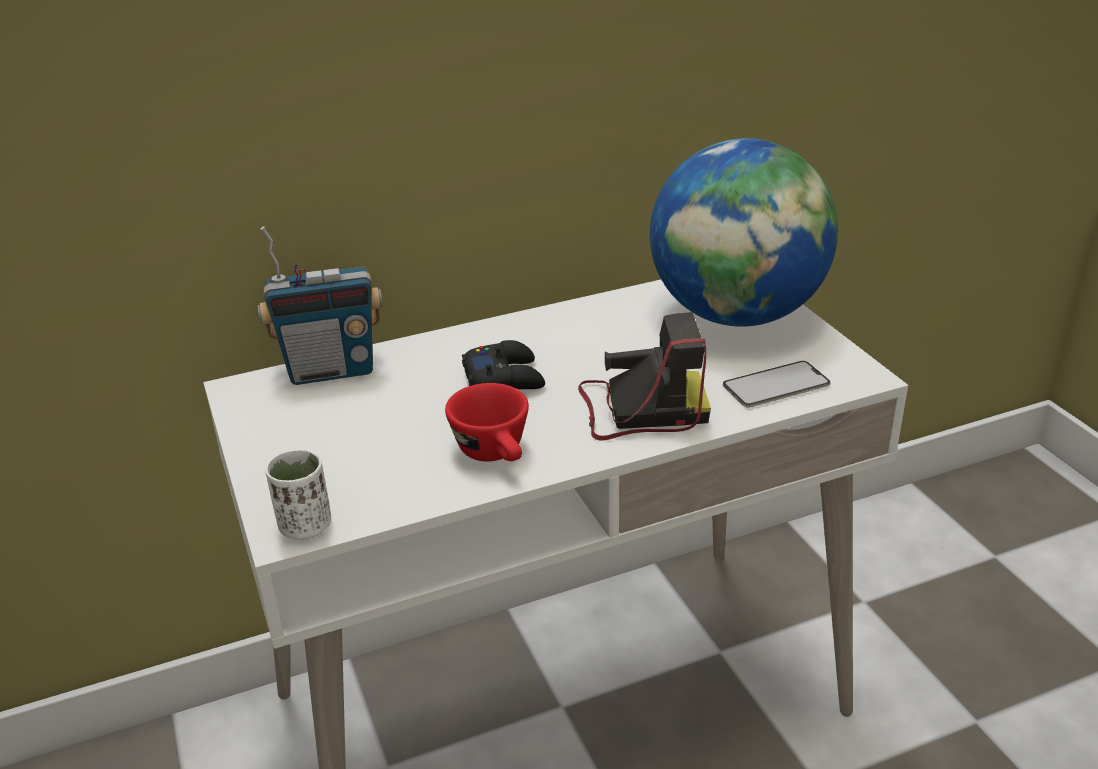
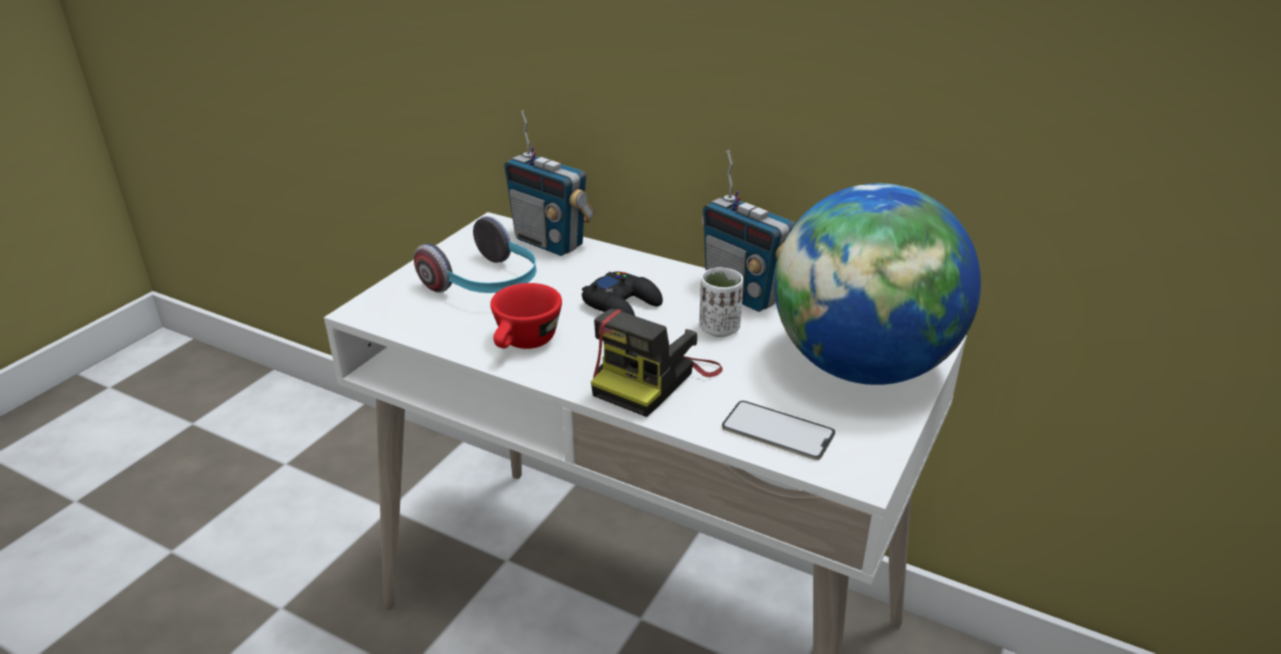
camera: 50 degrees right, 0 degrees up
(305, 526) = (375, 313): white cup -> white cup (719, 328)
(354, 436) = (486, 284): none -> headphones
(570, 316) = (744, 294): none -> radio
(639, 409) = (654, 378): camera -> camera turned 75 degrees clockwise

